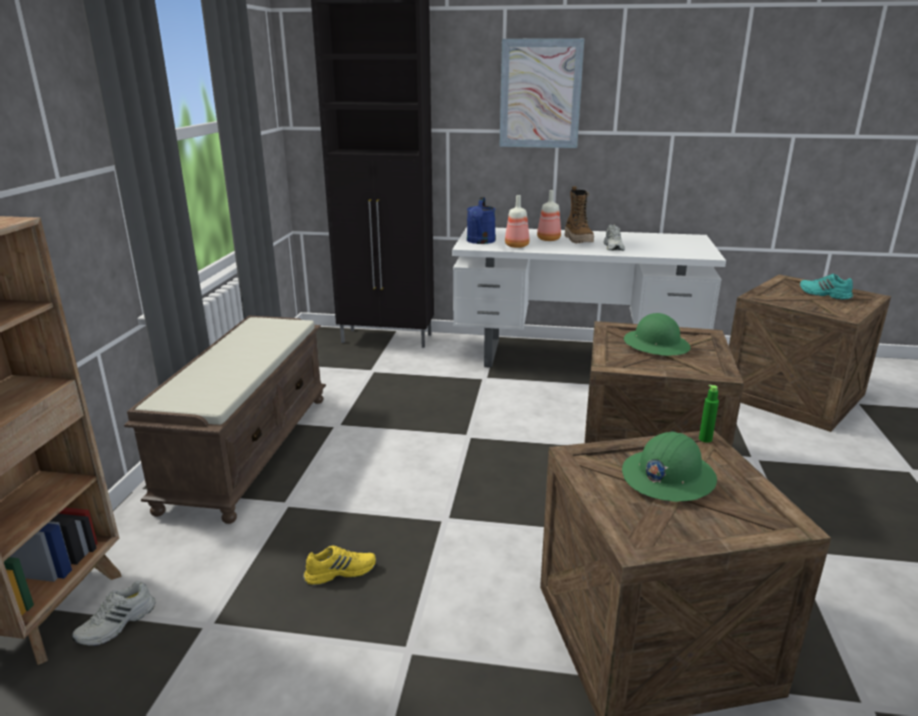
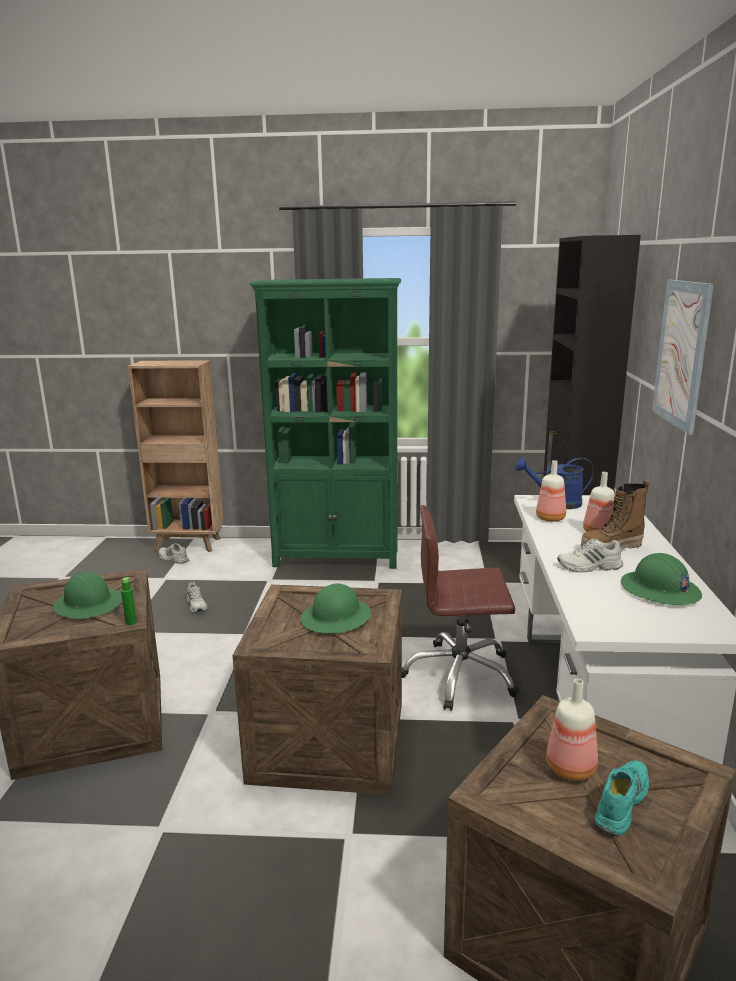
camera: 85 degrees right, 5 degrees down
(248, 448) = (337, 558): brown bench -> green bookcase
(340, 571) = (197, 605): yellow shoe -> white shoe
(542, 399) = (459, 675): none -> brown office chair
(647, 239) = (659, 590): none -> green hard hat
(804, 299) = (572, 768): none -> bottle

